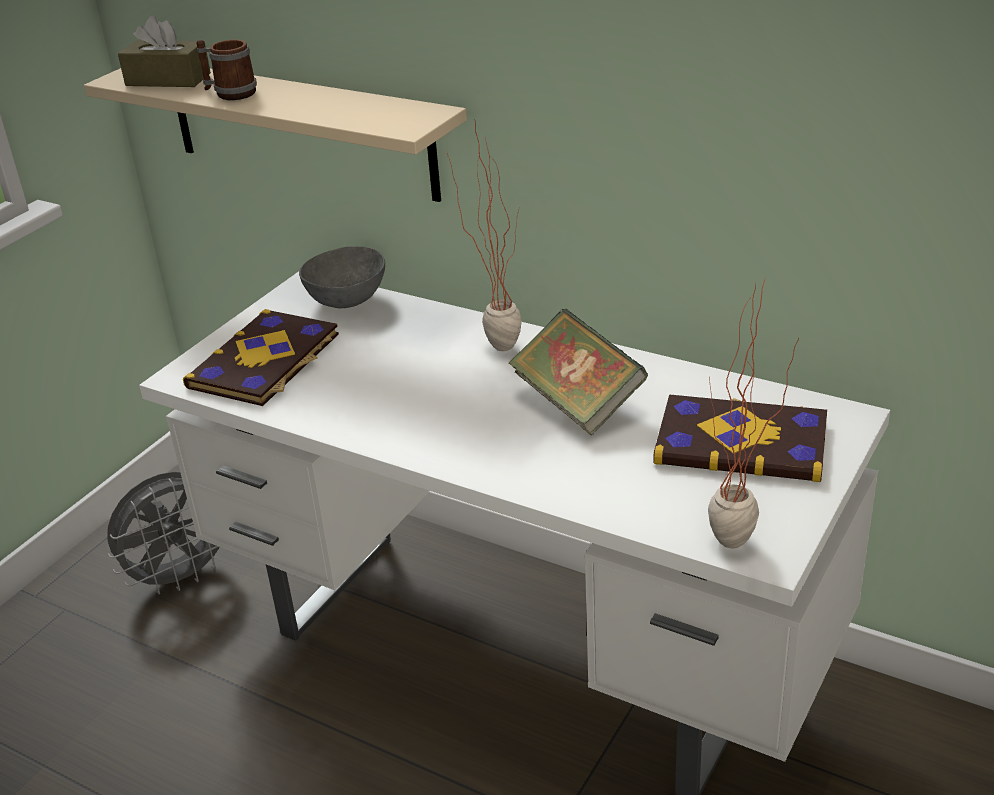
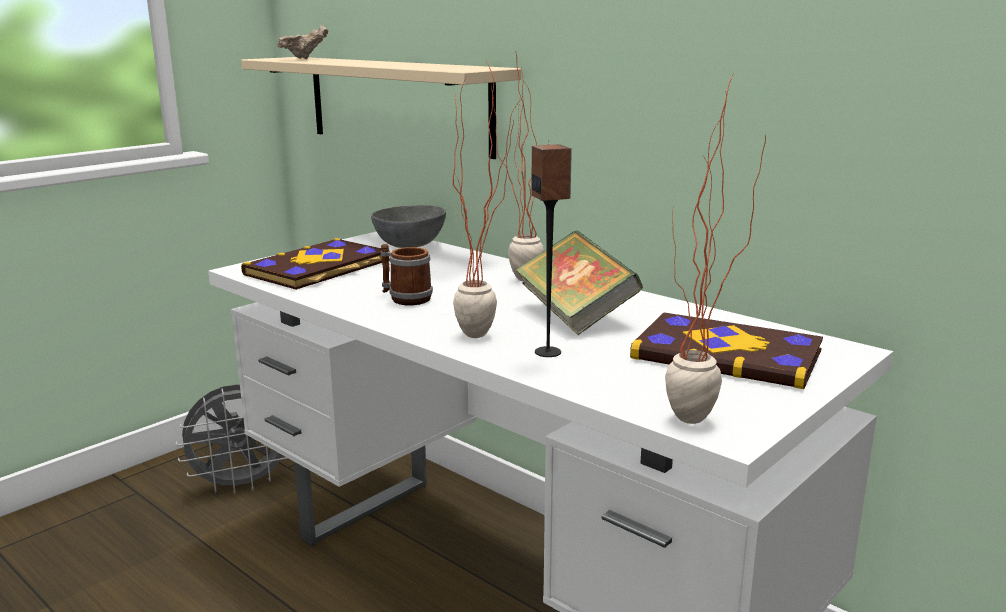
camera: 10 degrees right, 15 degrees down
(168, 79) = (303, 59): brown tissue box -> beige bowl
(229, 93) = (341, 61): mug -> mug (405, 298)
(504, 450) = (489, 335): none -> potted plant
(572, 468) = (548, 352): none -> speaker

